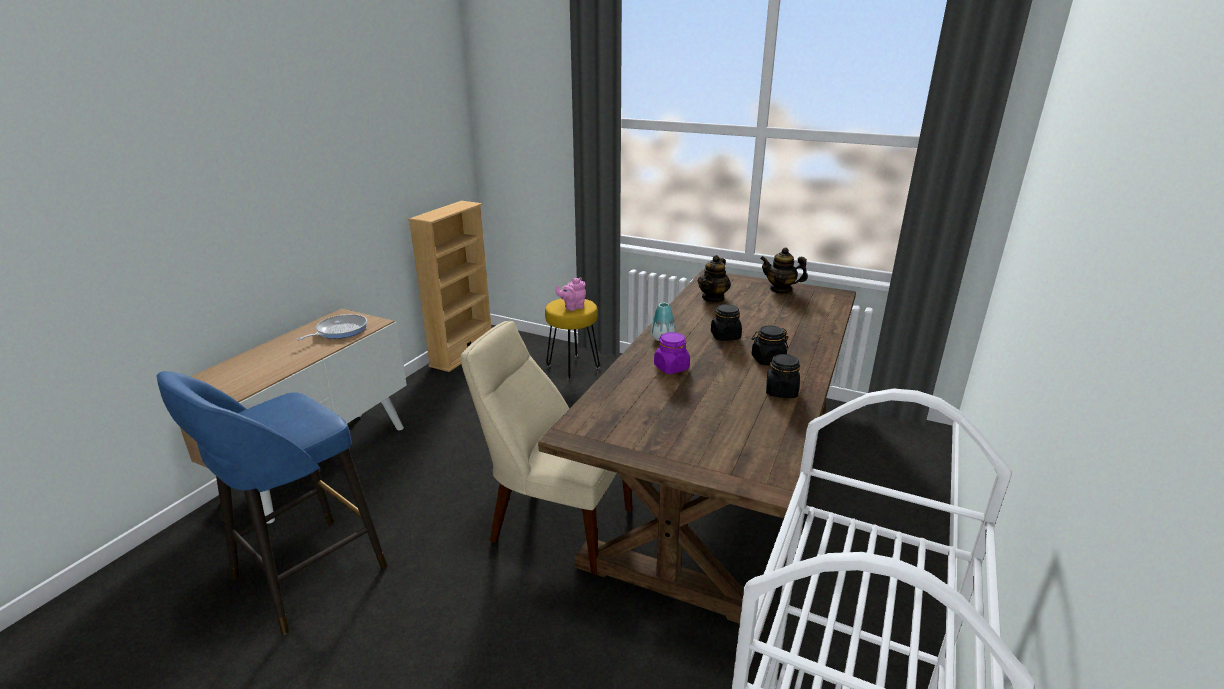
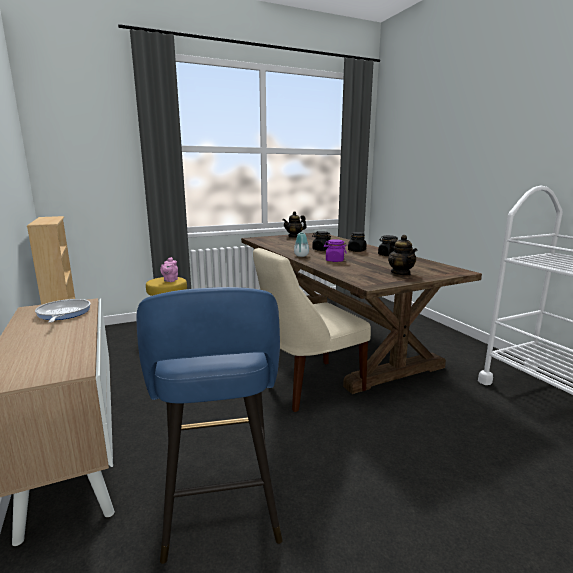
camera: 50 degrees left, 10 degrees down
(713, 298) = (278, 243): teapot -> teapot (400, 273)

